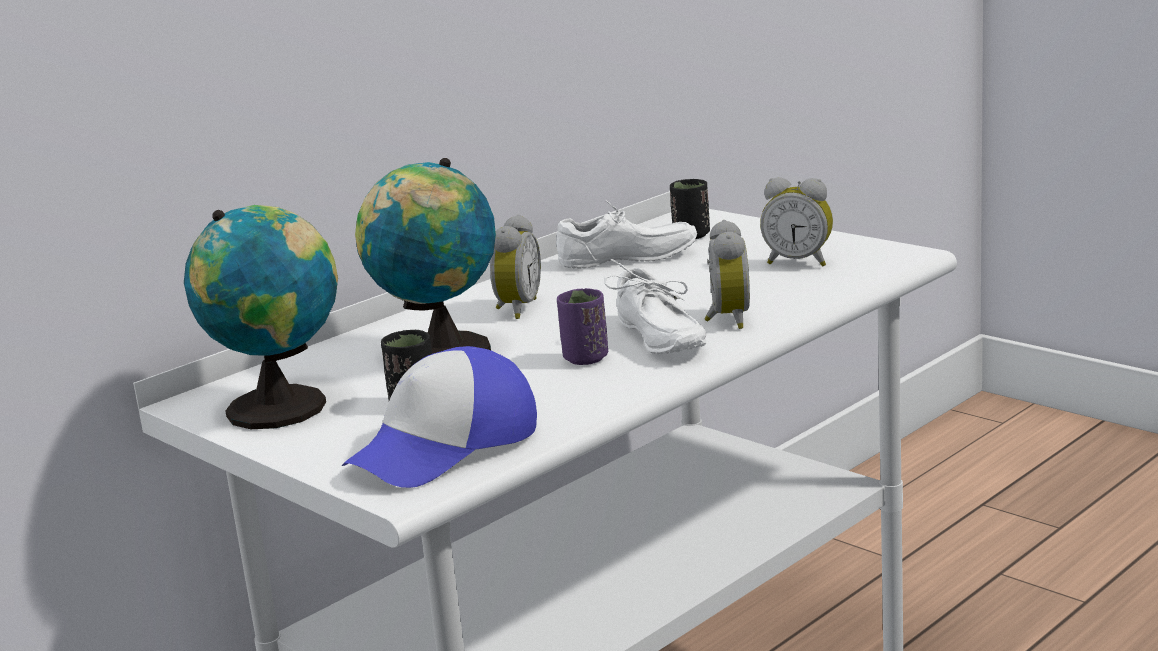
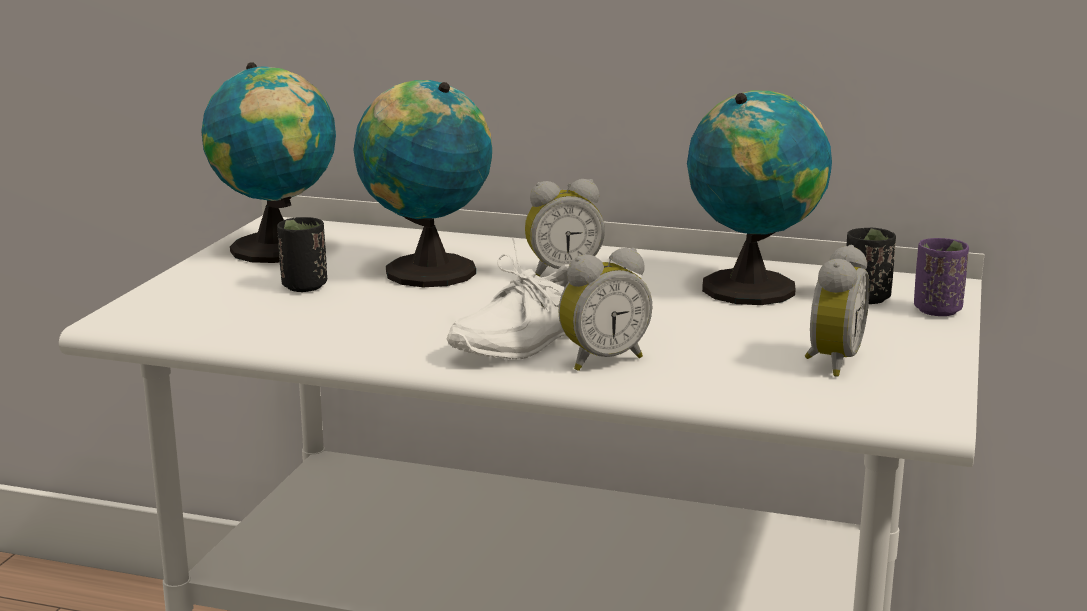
camera: 60 degrees right, 0 degrees up
(446, 447) = (211, 315): cap -> none
(585, 358) = (447, 323): purple cup -> purple cup (937, 310)
(629, 260) = (753, 287): white shoe -> globe
(799, 262) = (830, 362): alarm clock -> alarm clock turned 150 degrees counterclockwise

